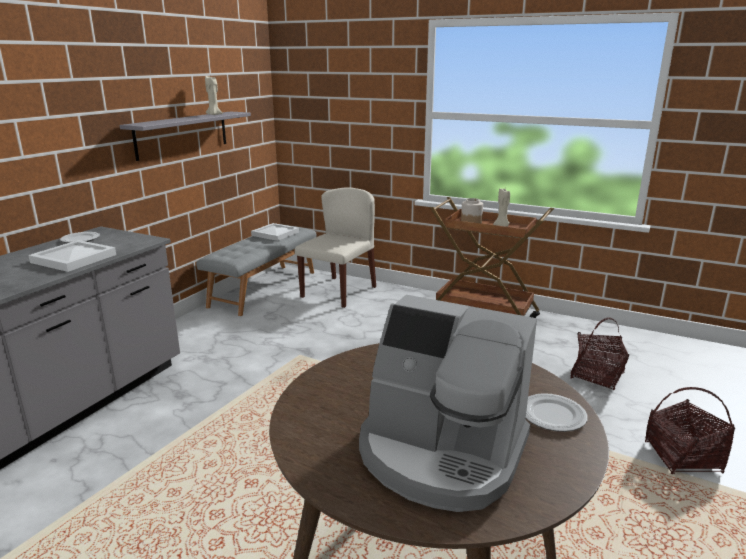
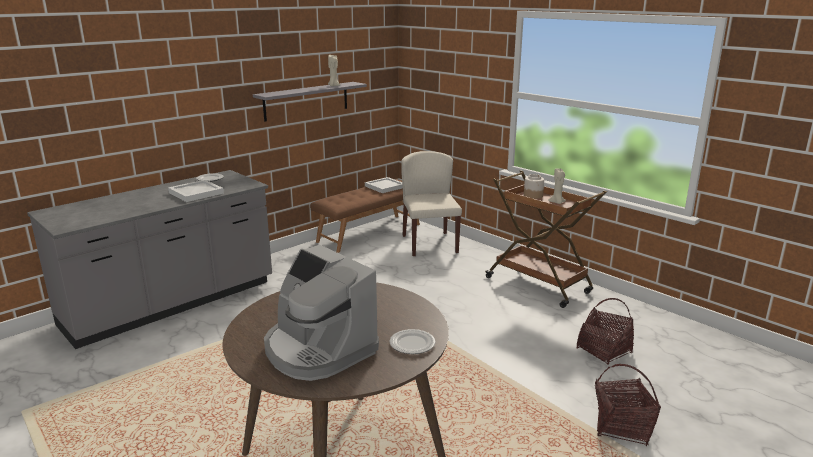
camera: 20 degrees right, 0 degrees up
(263, 288) = (369, 232): grey bench -> brown bench
(339, 291) = (429, 243): beige chair -> beige chair turned 60 degrees counterclockwise

